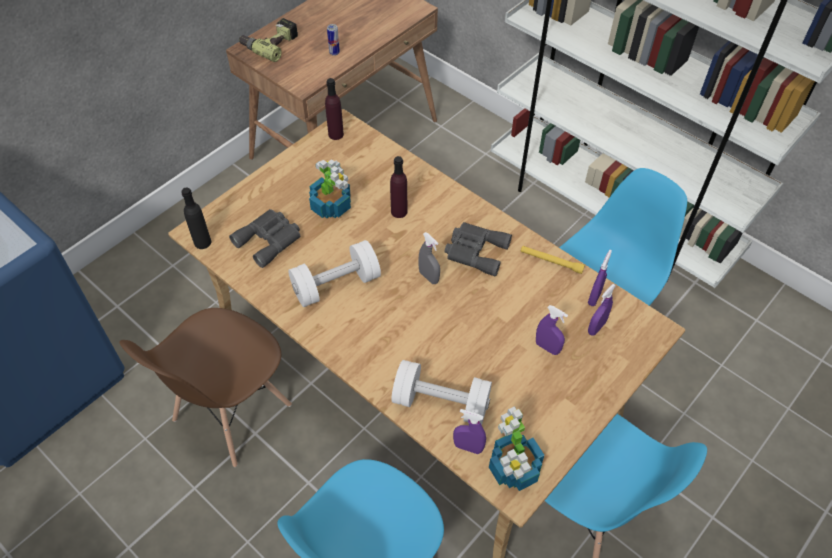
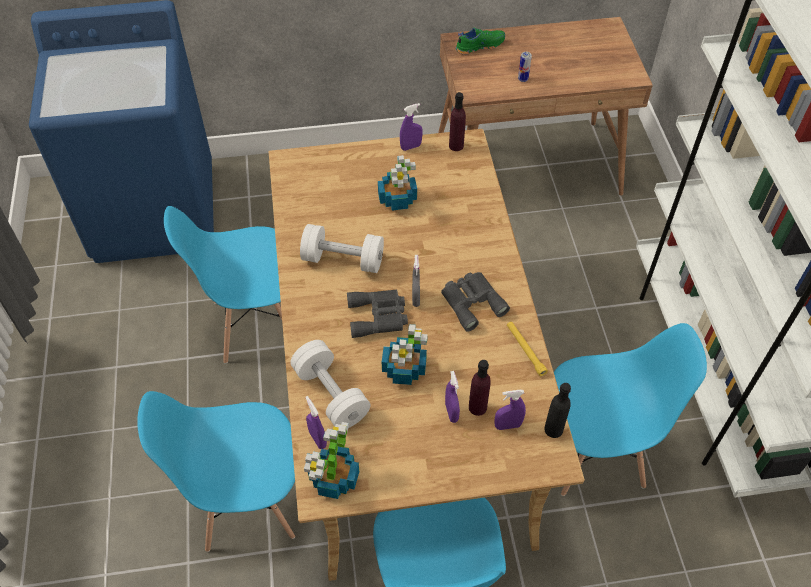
camera: 40 degrees right, 0 degrees up
(202, 242) = (284, 171): black bottle -> black bottle (553, 429)
(231, 413) = (255, 324): brown chair -> blue chair
(270, 43) = (479, 45): power drill -> green shoe
(270, 239) = (330, 197): grey binoculars -> grey binoculars (379, 316)
(399, 211) = (444, 234): purple bottle -> purple bottle (477, 407)
(477, 339) = (405, 368): none -> potted plant
(594, 297) = (531, 402): purple spray bottle -> purple spray bottle (411, 147)

